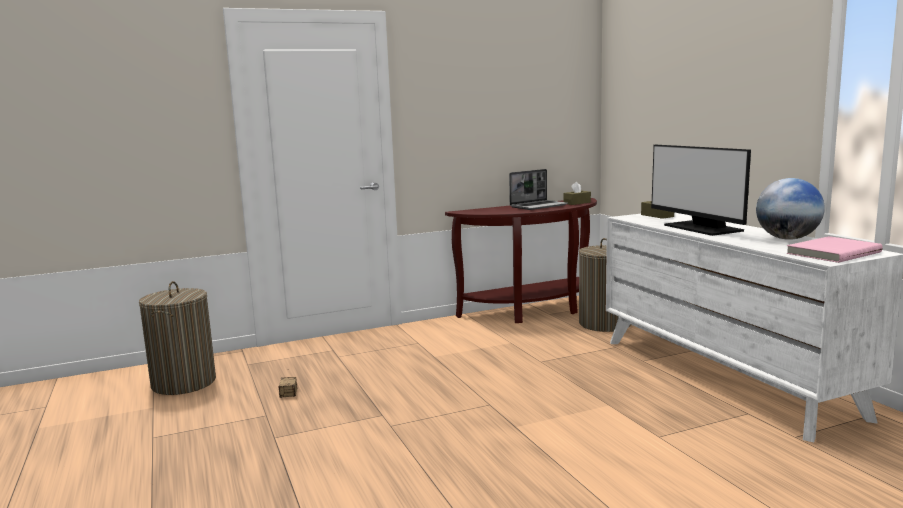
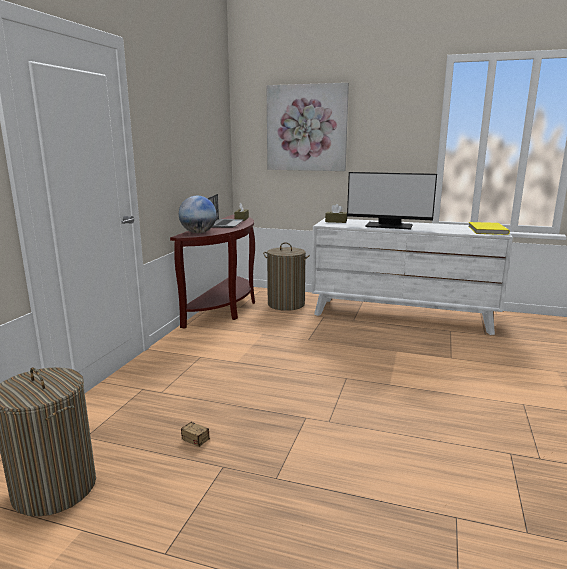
camera: 50 degrees left, 5 degrees up
(668, 83) = (306, 128): none -> picture
(787, 239) = (444, 226): globe -> globe (198, 232)
(832, 252) = (486, 230): pink book -> yellow book

